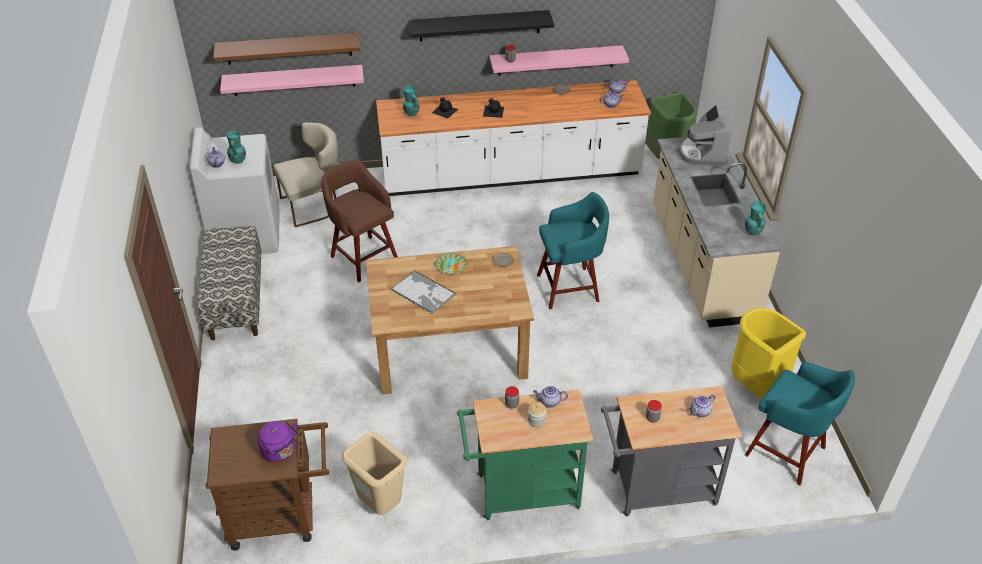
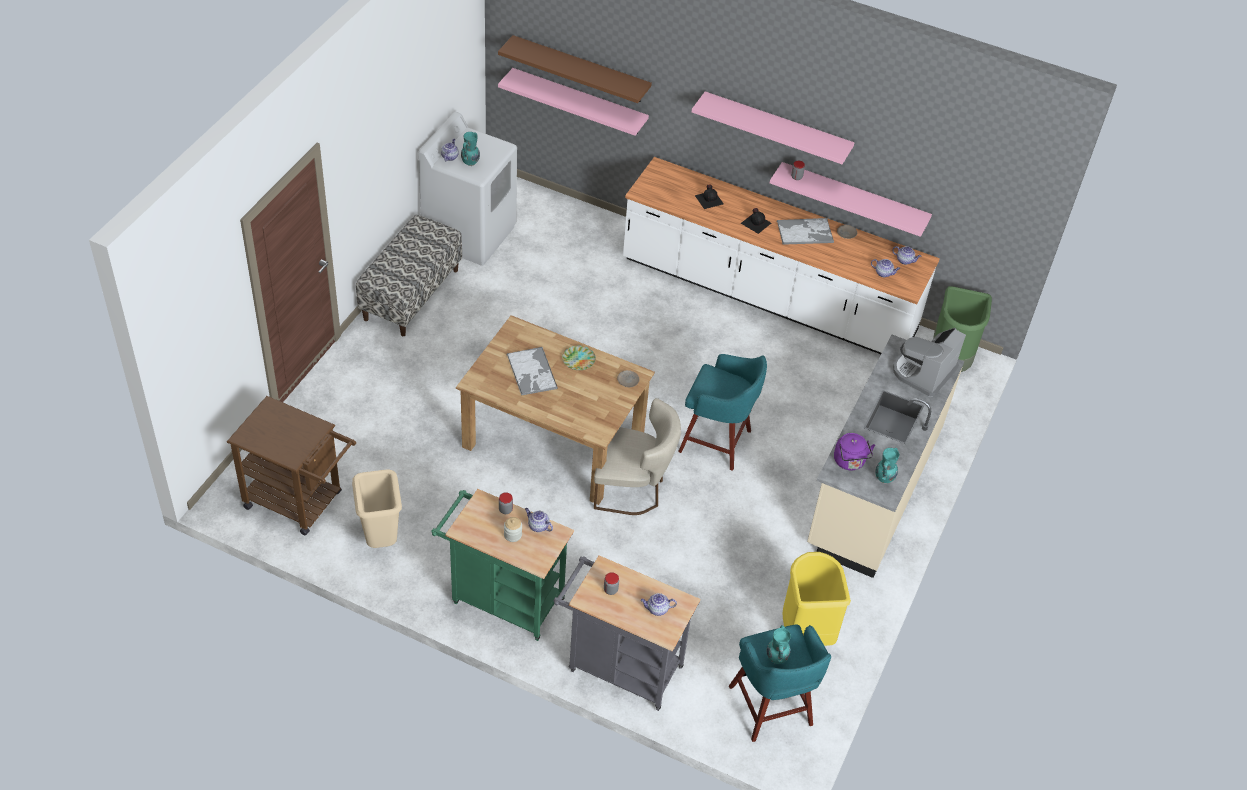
camera: 30 degrees right, 5 degrees up
(281, 452) = (300, 444): purple kettle -> purple kettle (850, 462)
(313, 205) = (552, 234): beige chair -> beige chair (633, 489)
(363, 257) = (553, 310): brown stool -> none
(411, 114) = (673, 188): turquoise vase -> turquoise vase (776, 658)
(479, 25) = (776, 127): black shelf -> pink shelf
(533, 102) = (805, 232): none -> tray

